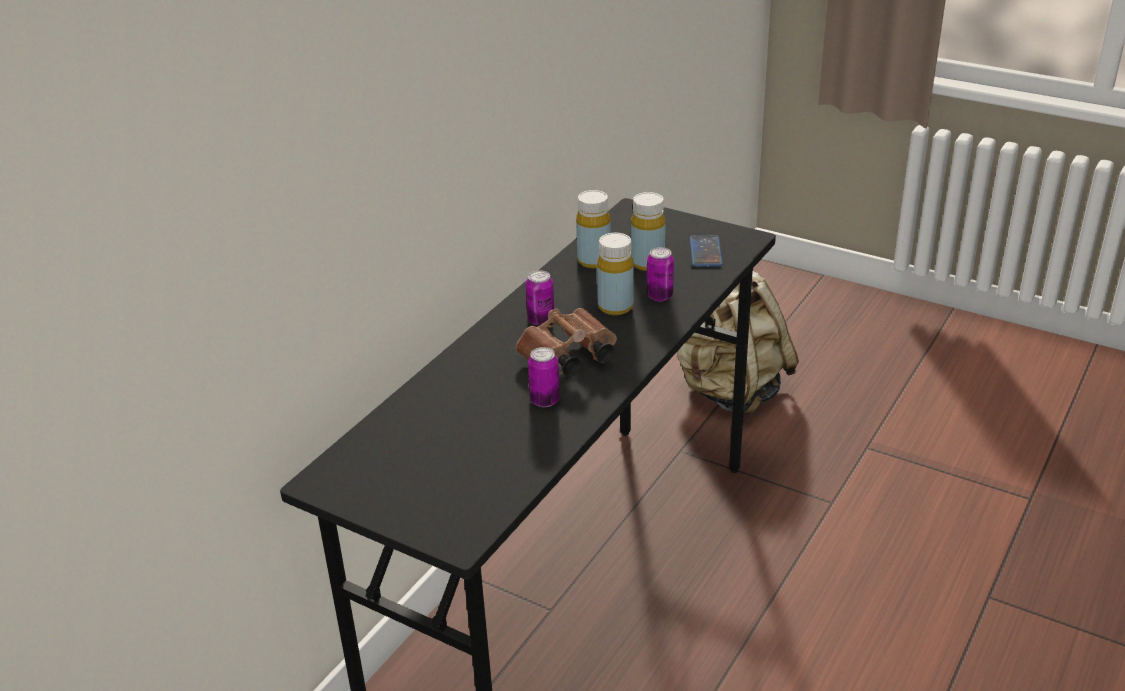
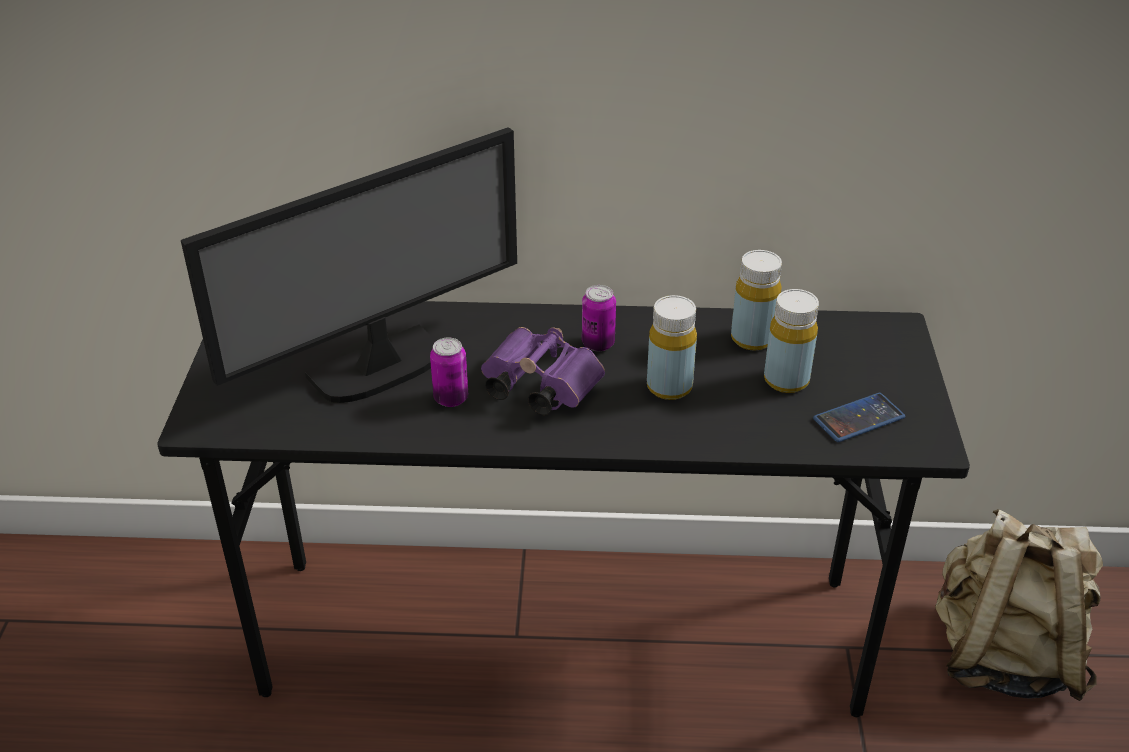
camera: 60 degrees right, 5 degrees up
(476, 425) = (379, 369): none -> monitor
(567, 359) = (536, 388): brown binoculars -> purple binoculars
(659, 296) = (722, 413): can -> none

